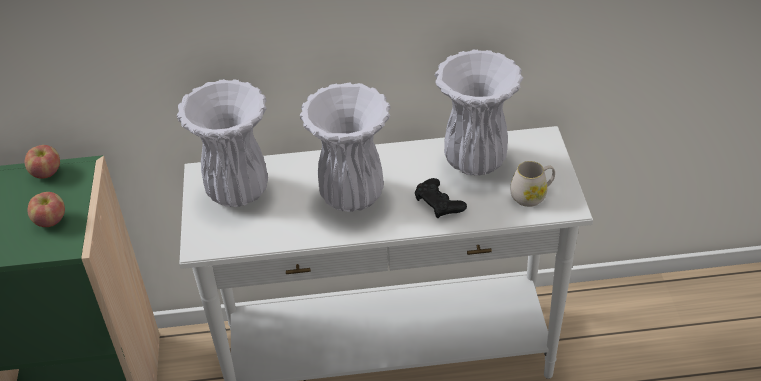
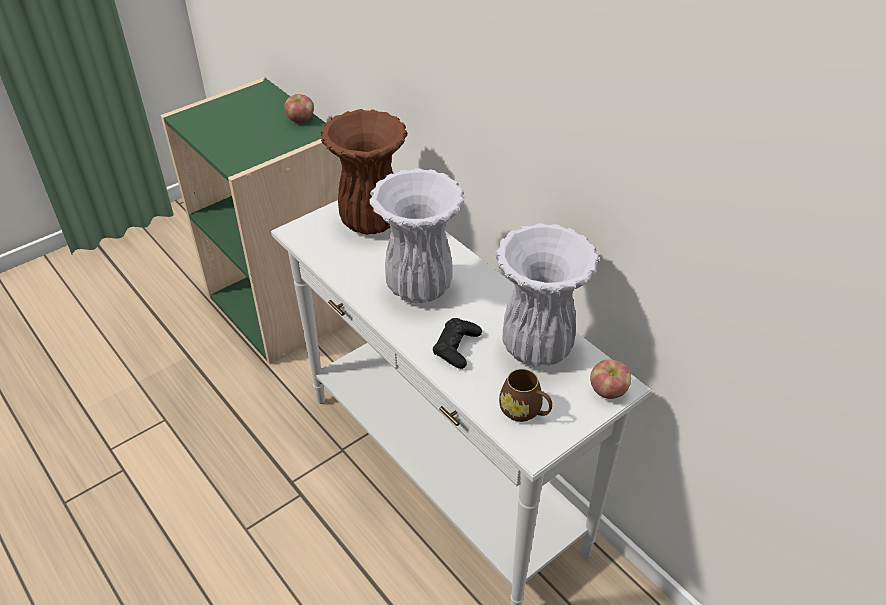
camera: 55 degrees right, 0 degrees up
(51, 221) = (254, 146): apple -> apple (608, 391)
(236, 192) = (369, 221): white vase -> brown vase
(532, 195) = (525, 411): white mug -> brown mug

